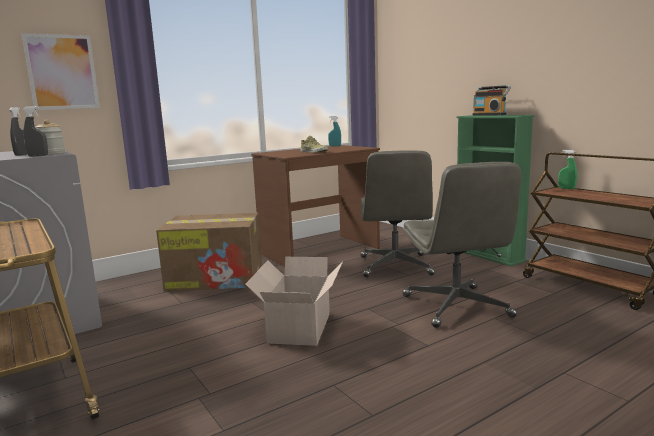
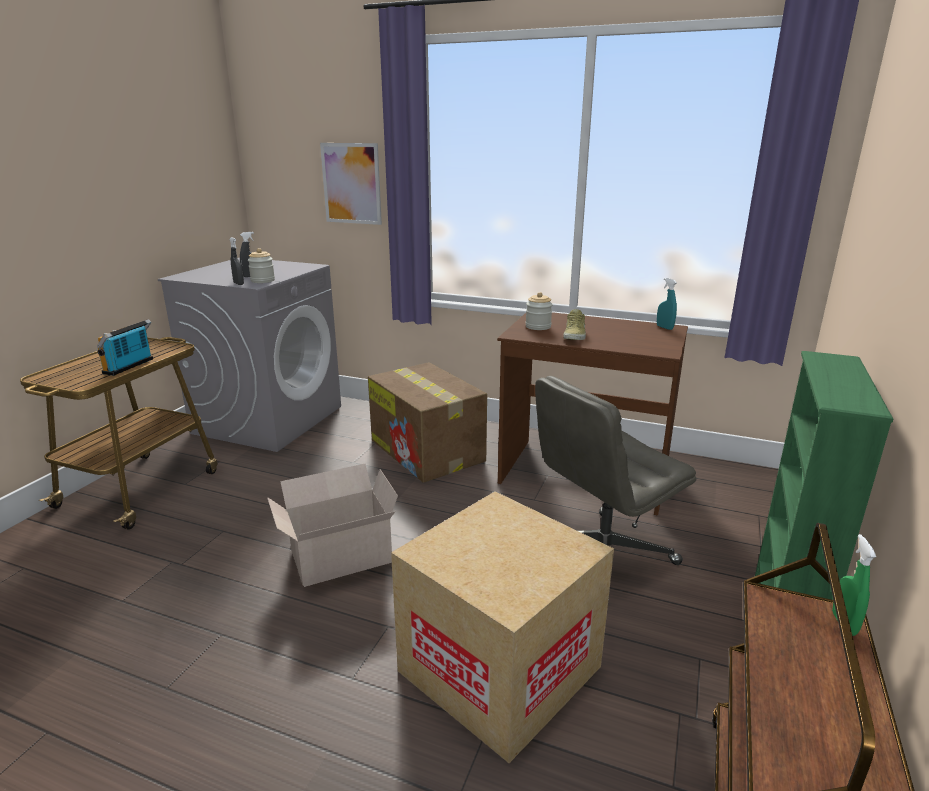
camera: 55 degrees right, 10 degrees up
(285, 153) = (538, 326): none -> jar
(457, 307) = (499, 669): grey office chair -> cardboard box
(490, 115) = (847, 374): radio -> radio (130, 366)

